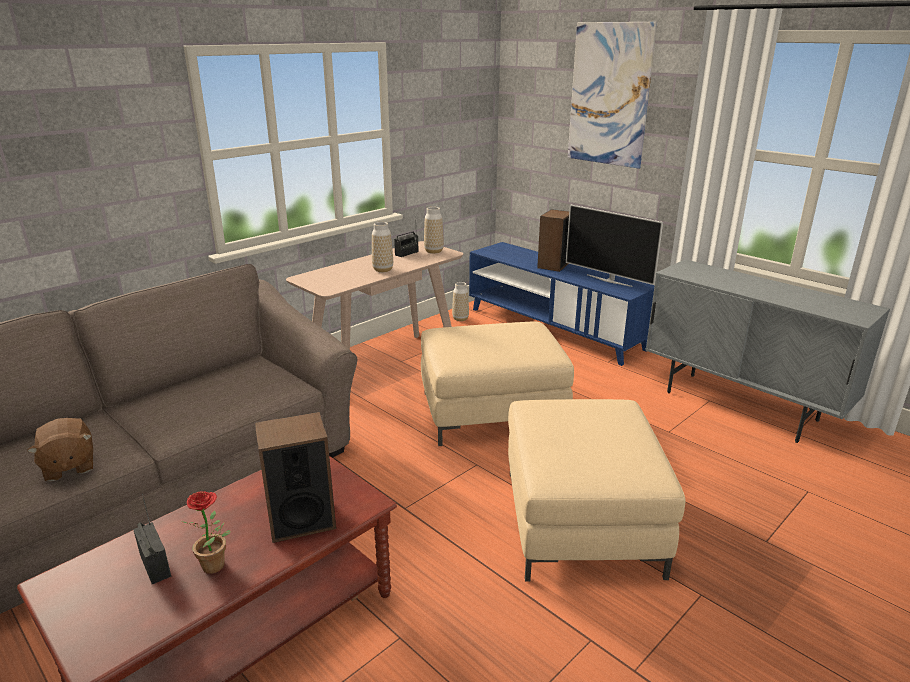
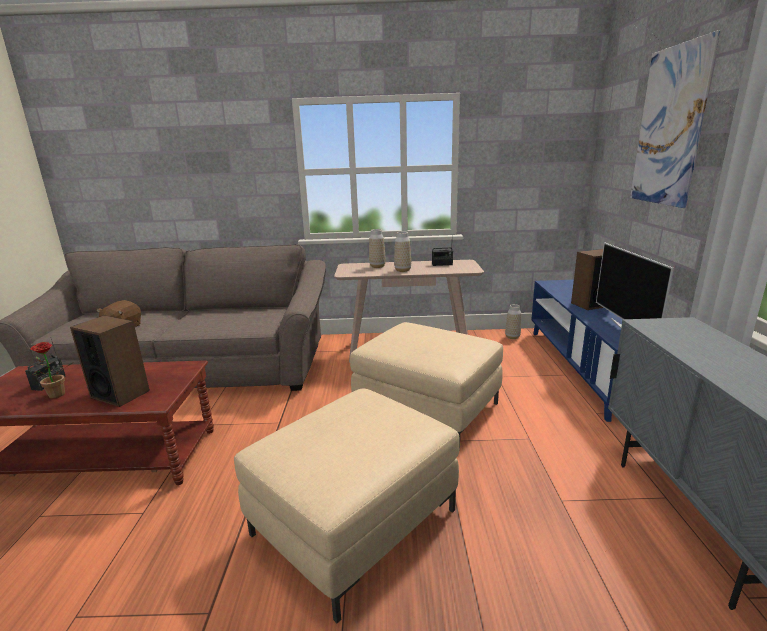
camera: 45 degrees right, 5 degrees down
(433, 251) = (464, 267): vase -> vase (377, 266)

